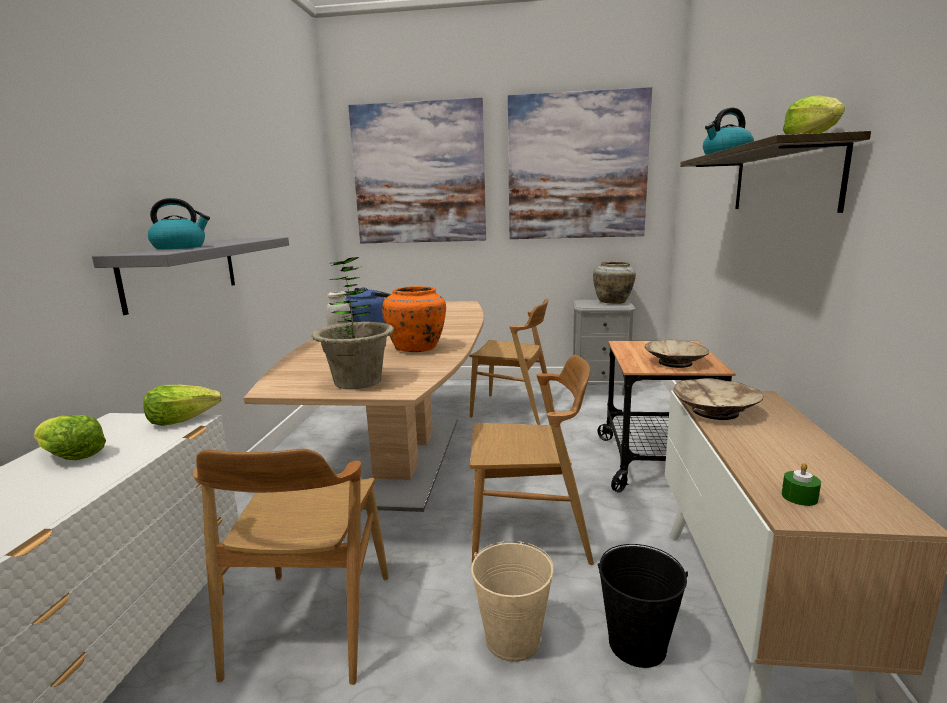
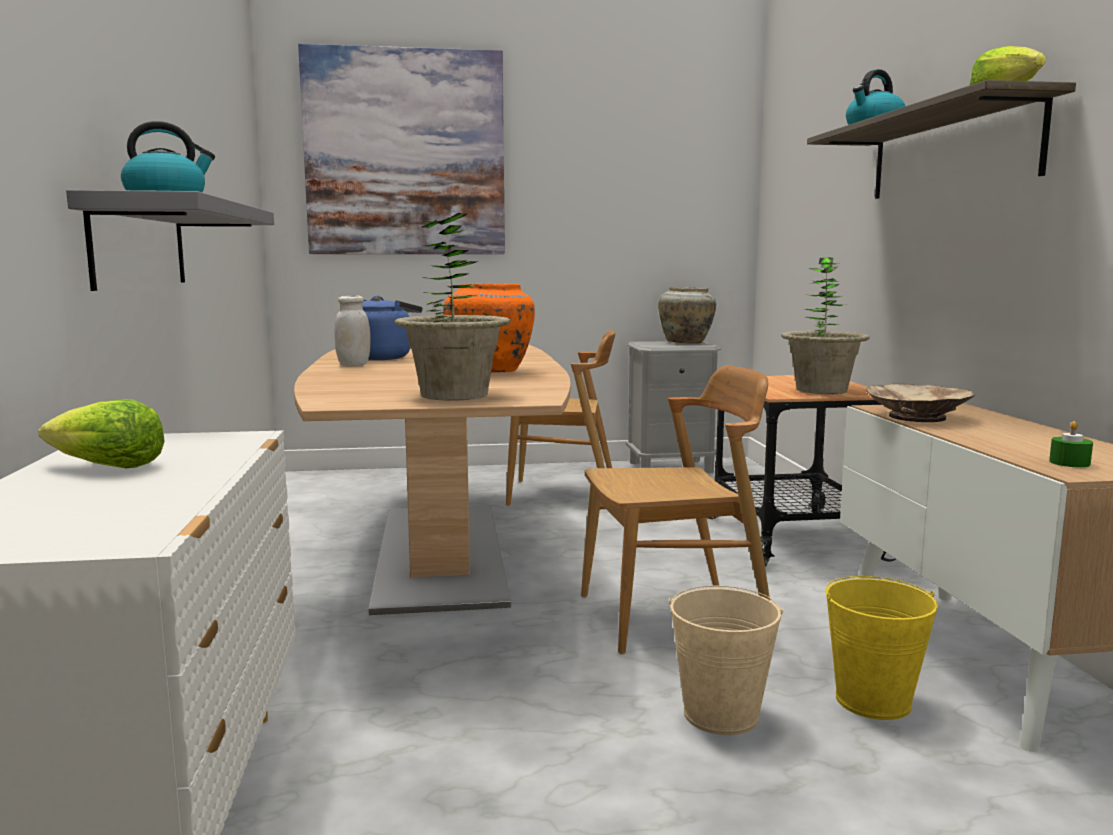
camera: 15 degrees left, 5 degrees down
(183, 420) = (230, 435): lettuce -> none
(311, 624) = (431, 735): brown chair -> none
(576, 167) = (631, 156): picture -> none
(637, 645) = (873, 701): black bucket -> yellow bucket
(675, 363) = (821, 390): beige bowl -> potted plant

